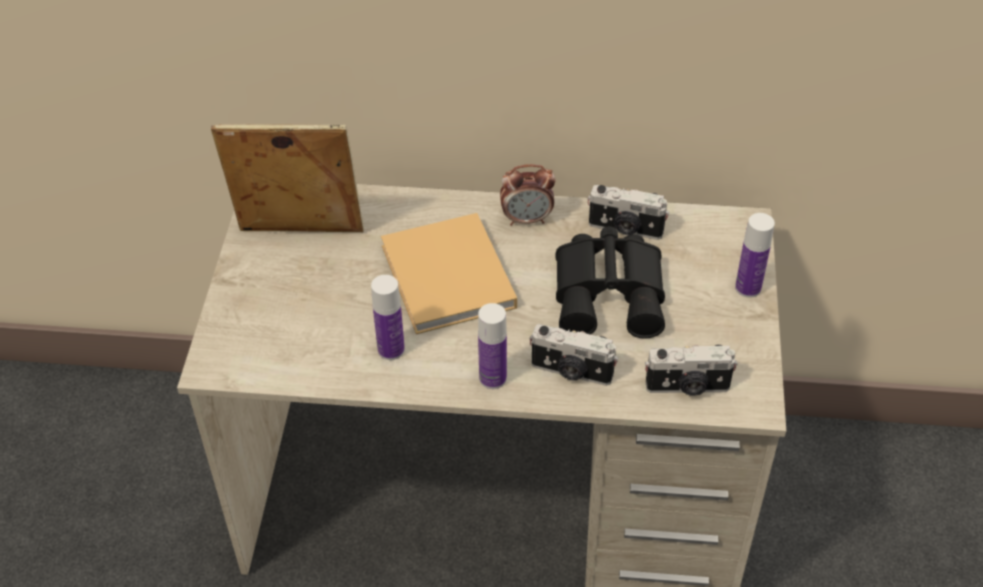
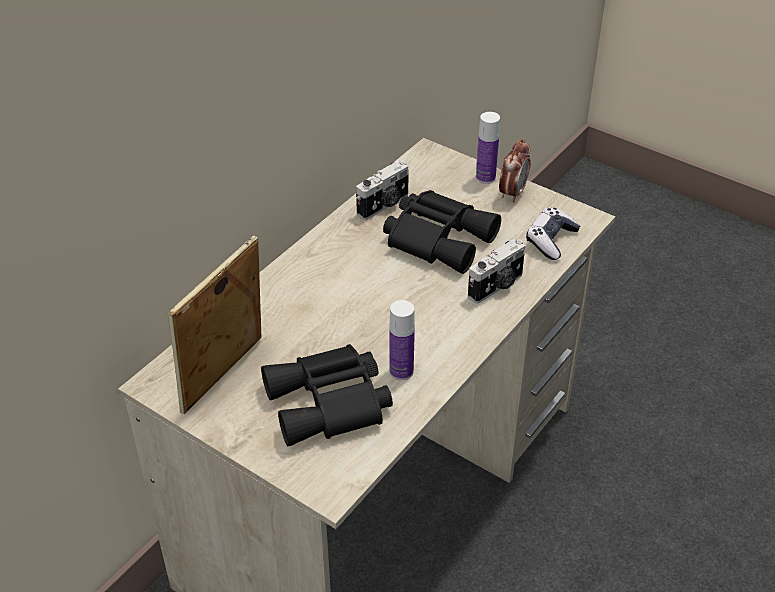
camera: 60 degrees left, 5 degrees down
(314, 319) = (331, 404): none -> black binoculars
(449, 280) = (355, 311): beige book -> none
(492, 378) = (473, 328): bottle -> none
(527, 219) = (330, 246): alarm clock -> alarm clock (512, 193)
(687, 387) = (551, 240): camera -> game controller

